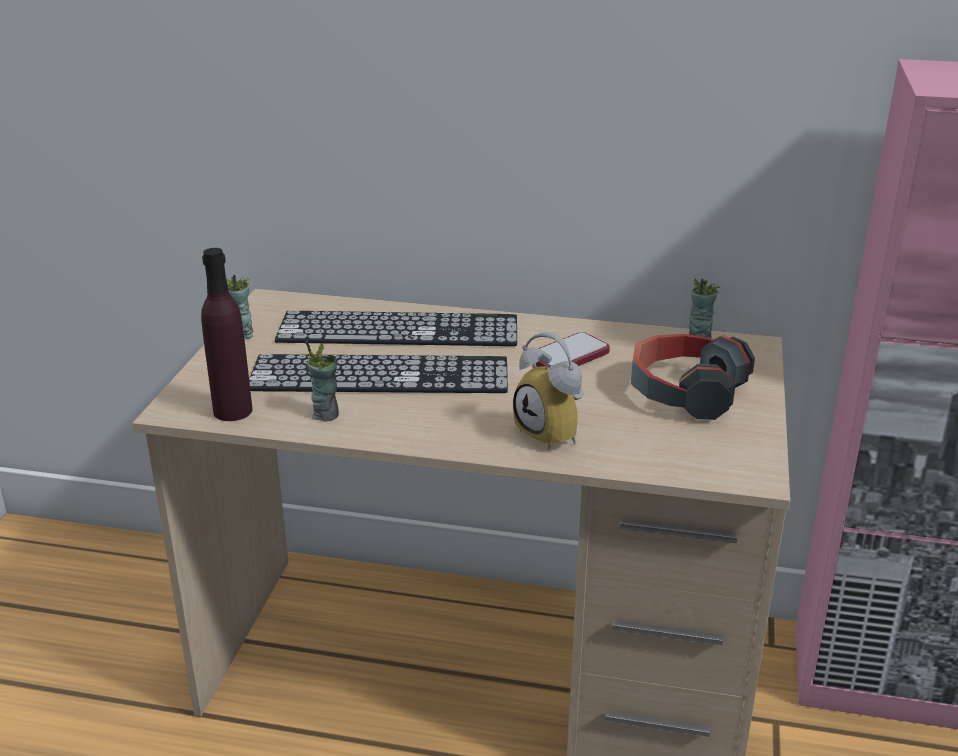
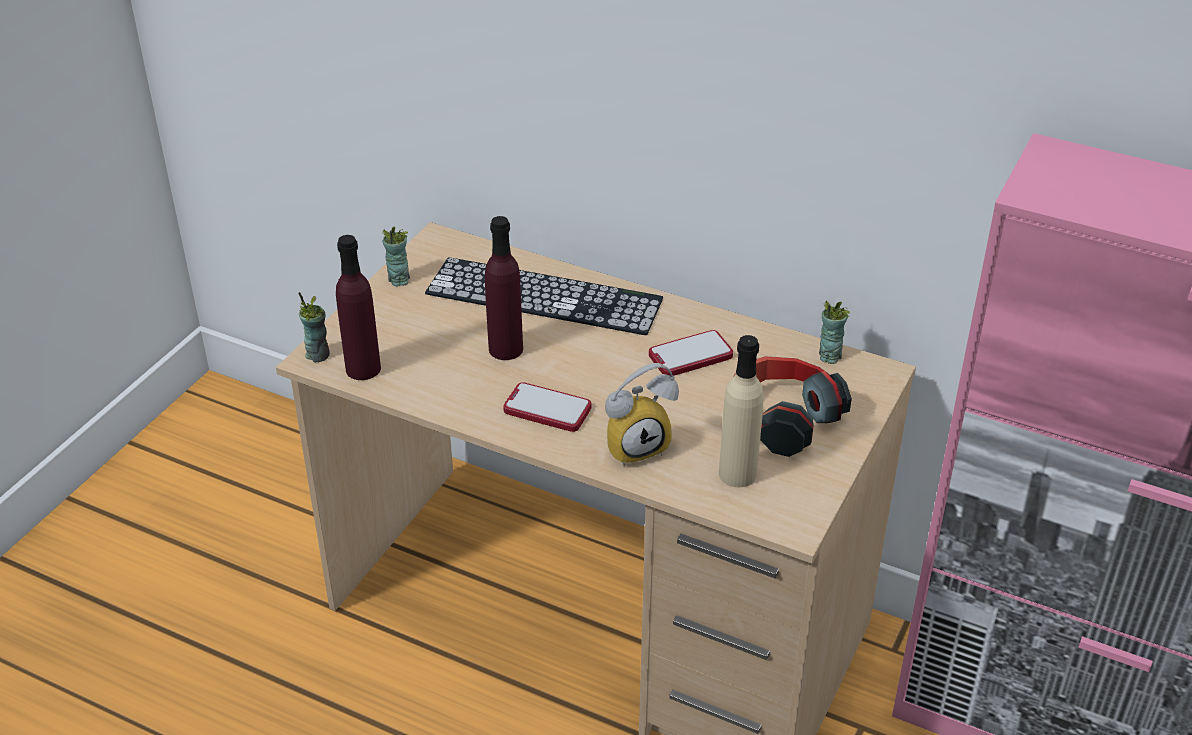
camera: 15 degrees right, 10 degrees up
(325, 414) = (441, 387): cup -> cup (318, 354)
(379, 375) = (505, 349): keyboard -> purple bottle
(447, 417) = (547, 409): none -> phone
(555, 434) = (636, 445): alarm clock -> alarm clock turned 90 degrees counterclockwise
(671, 442) = (737, 474): none -> beige bottle

